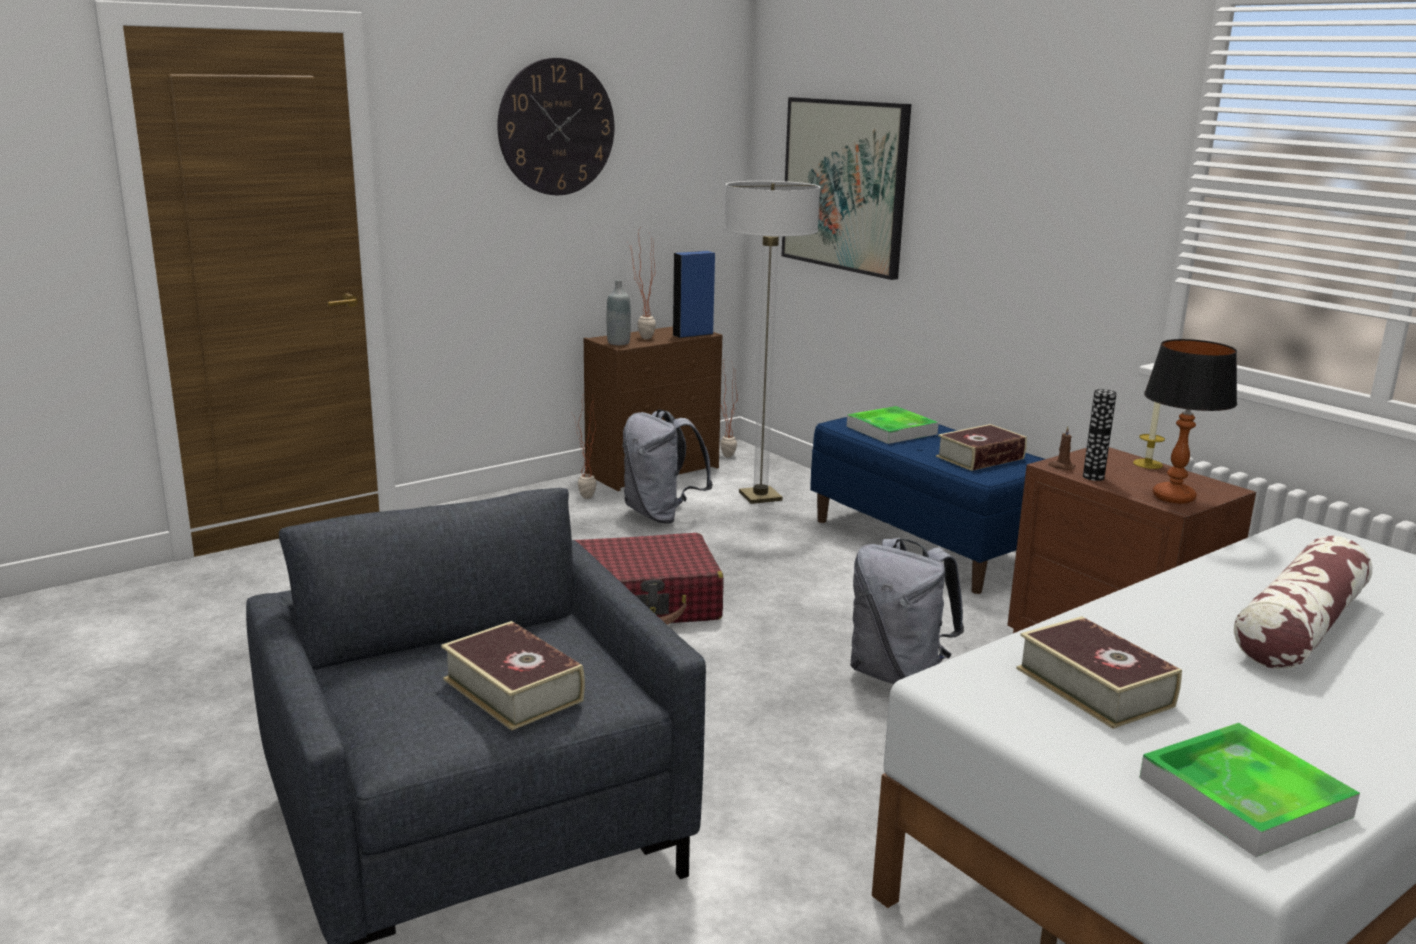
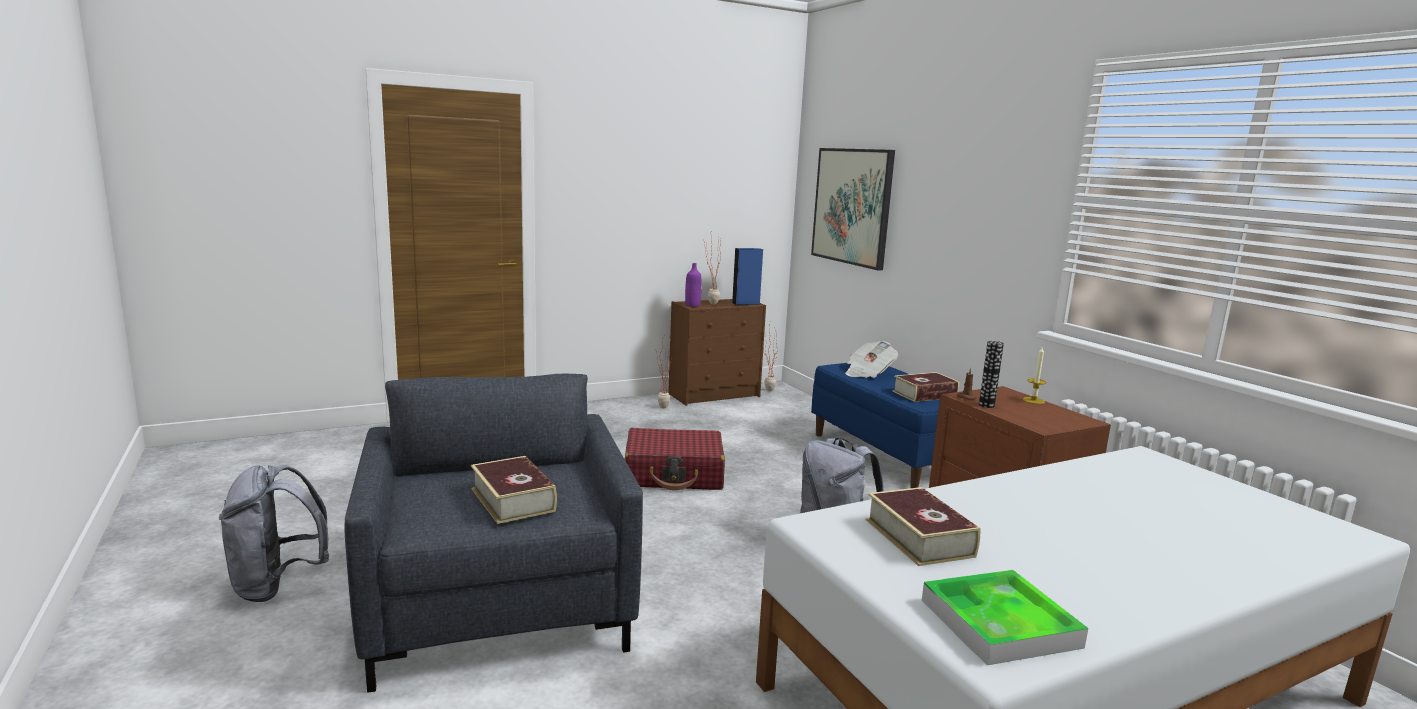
camera: 10 degrees right, 5 degrees down
(556, 127) = (659, 161): wall clock -> none
(618, 343) = (692, 305): grey bottle -> purple bottle
(661, 515) = (708, 422): grey backpack -> grey backpack (277, 585)
(760, 497) = (781, 417): floor lamp -> none
(891, 430) = (868, 373): tray -> newspaper
(1173, 497) = (1042, 422): table lamp -> none
(1300, 627) = (1106, 516): pillow -> none

